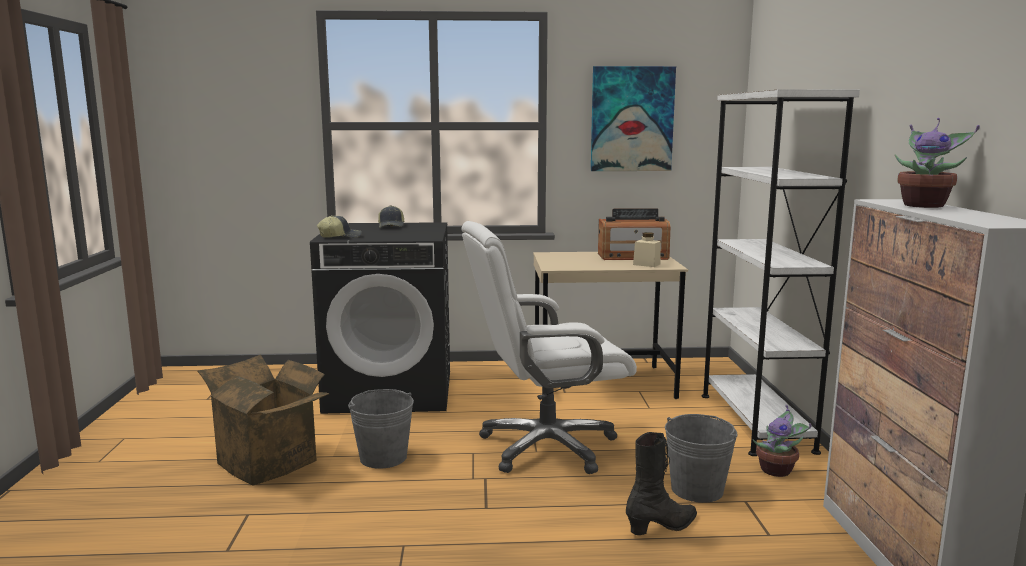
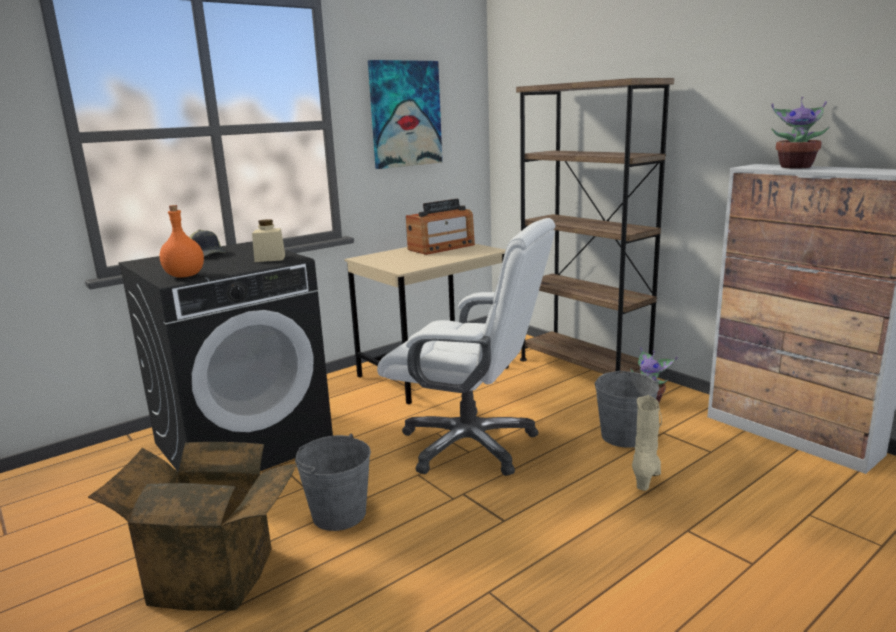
camera: 35 degrees left, 5 degrees up
(340, 237) = (184, 276): cap -> orange bottle
(546, 447) = (470, 444): white office chair -> white office chair turned 105 degrees counterclockwise
(646, 264) = (469, 252): beige jar -> beige jar (270, 258)
(662, 527) = (646, 476): black boot -> beige boot
(755, 422) = (583, 369): white bookcase -> brown bookcase

